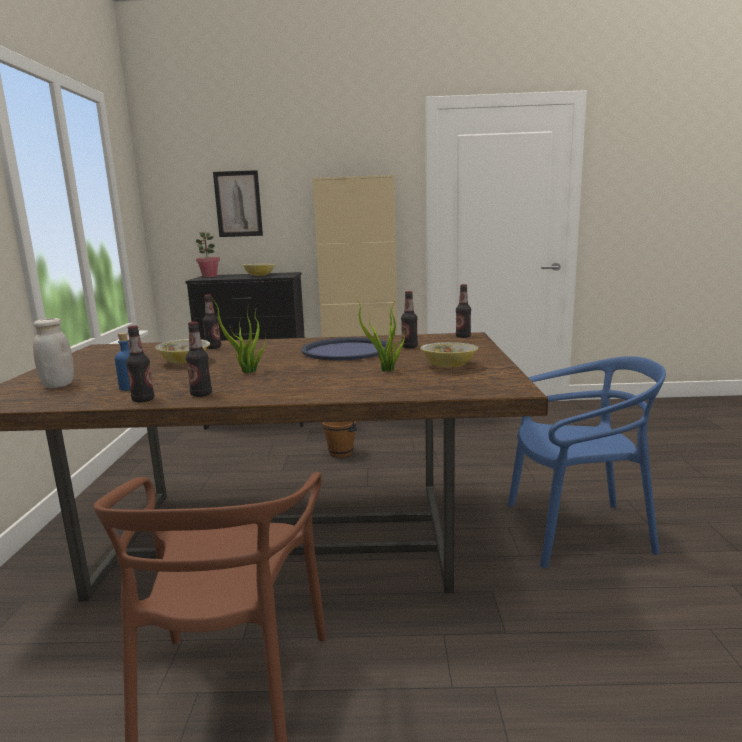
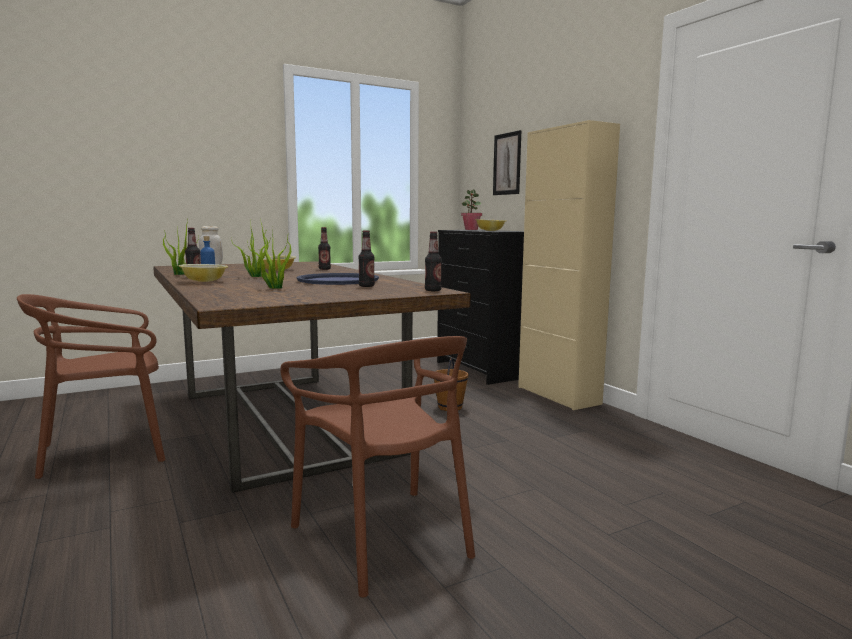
camera: 60 degrees right, 5 degrees down
(143, 400) = (181, 274): bottle -> potted plant
(449, 366) = (297, 294): bowl -> bowl (204, 281)
(576, 531) = (384, 538): blue chair -> brown chair

